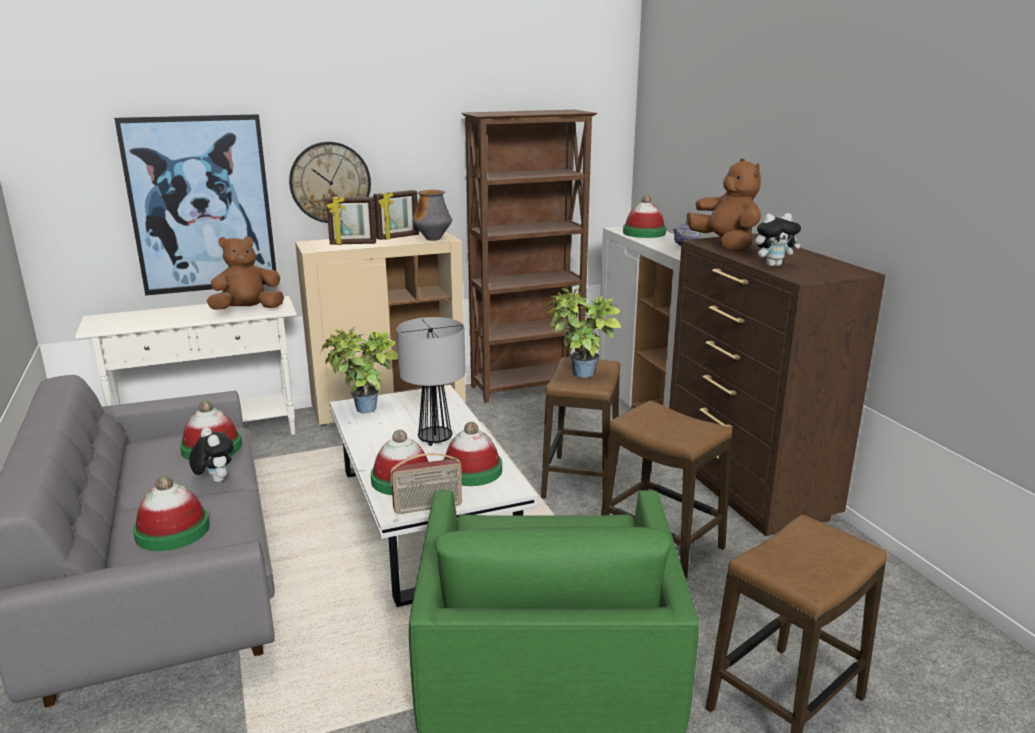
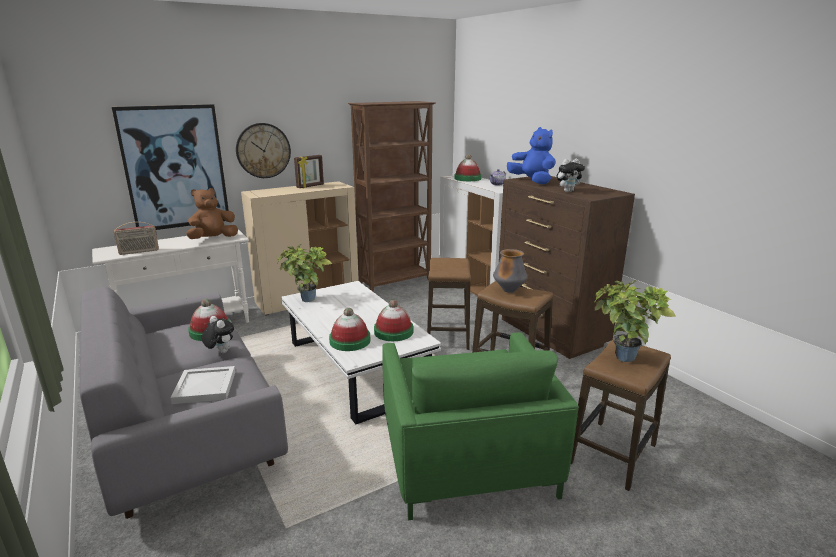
camera: 10 degrees left, 0 degrees up
(172, 531) = (204, 386): hat -> white tray
(353, 244) = (282, 191): picture frame -> none
(428, 507) = (374, 356): radio -> radio (139, 252)
(433, 239) = (335, 186): vase -> vase (509, 290)
(434, 439) = (361, 314): table lamp -> none
(578, 375) = (446, 268): potted plant -> potted plant (622, 359)
(725, 245) = (532, 181): brown plush toy -> blue plush toy

